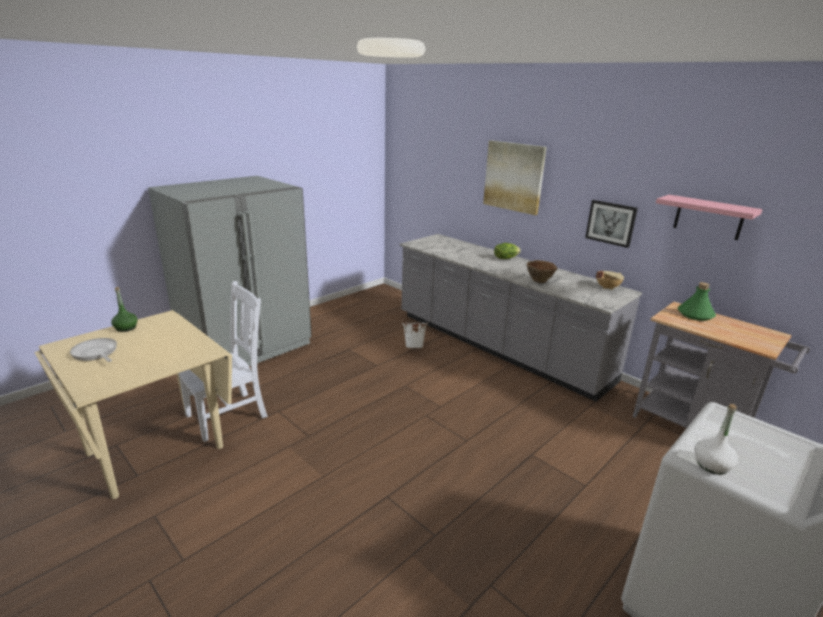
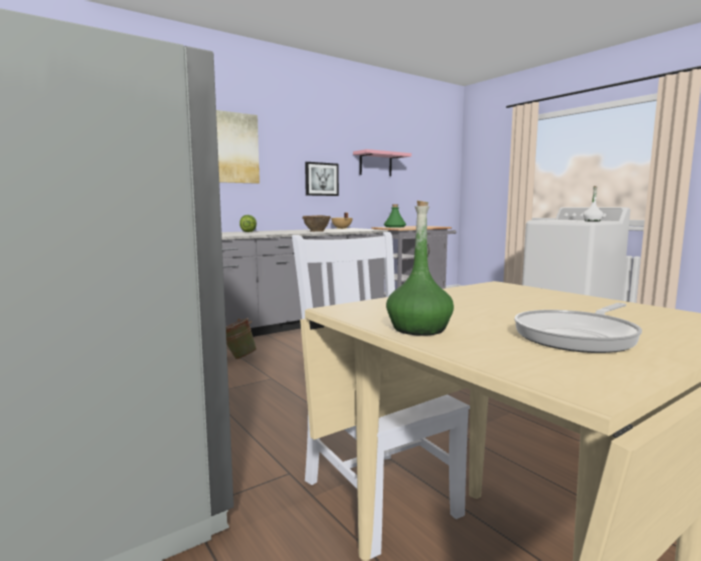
camera: 80 degrees left, 15 degrees down
(414, 347) = (237, 358): white bucket -> green bucket

